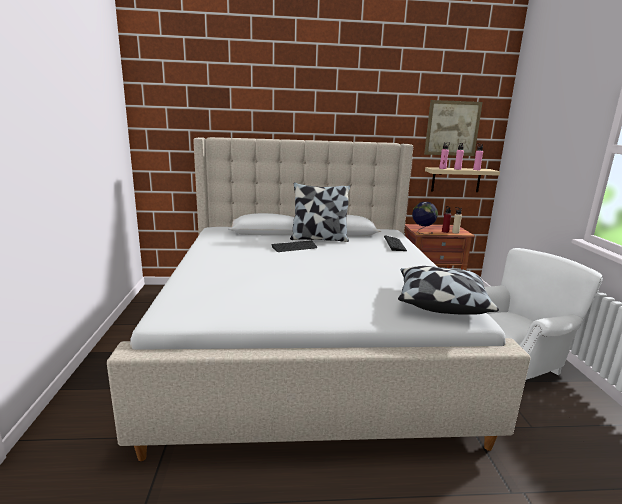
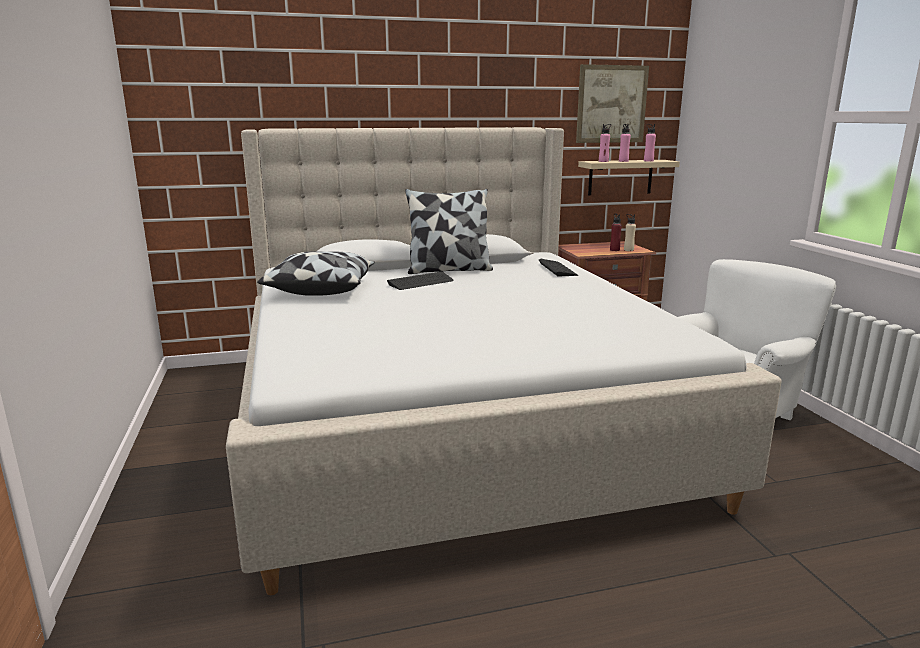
camera: 10 degrees left, 0 degrees up
(422, 232) = (585, 253): globe -> none
(440, 302) = (654, 328): pillow -> pillow (321, 289)

